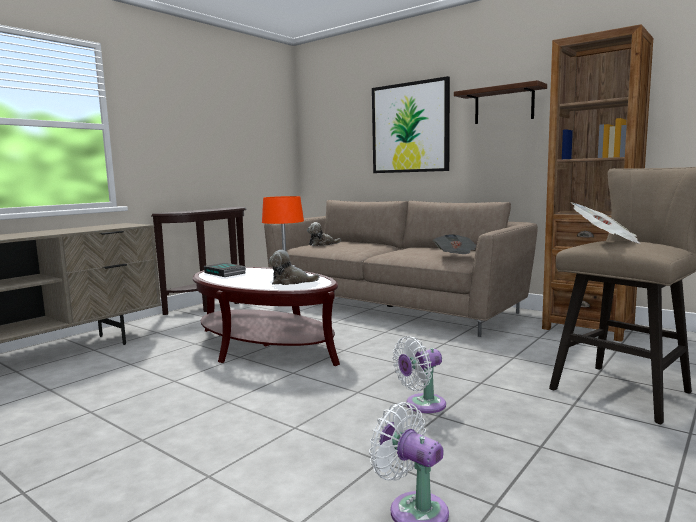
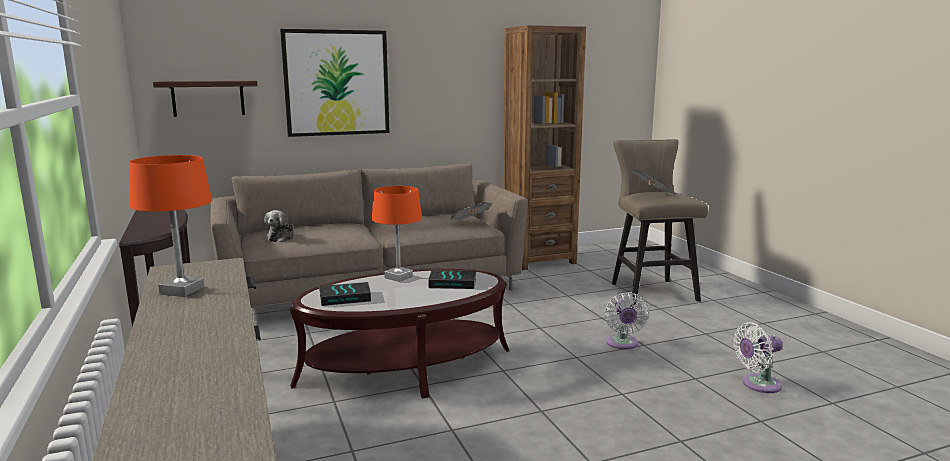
camera: 60 degrees left, 5 degrees up
(80, 228) = (181, 290): none -> orange table lamp
(291, 282) = (453, 283): plush toy -> book
(504, 105) = (444, 68): shelf -> shelf (208, 98)

